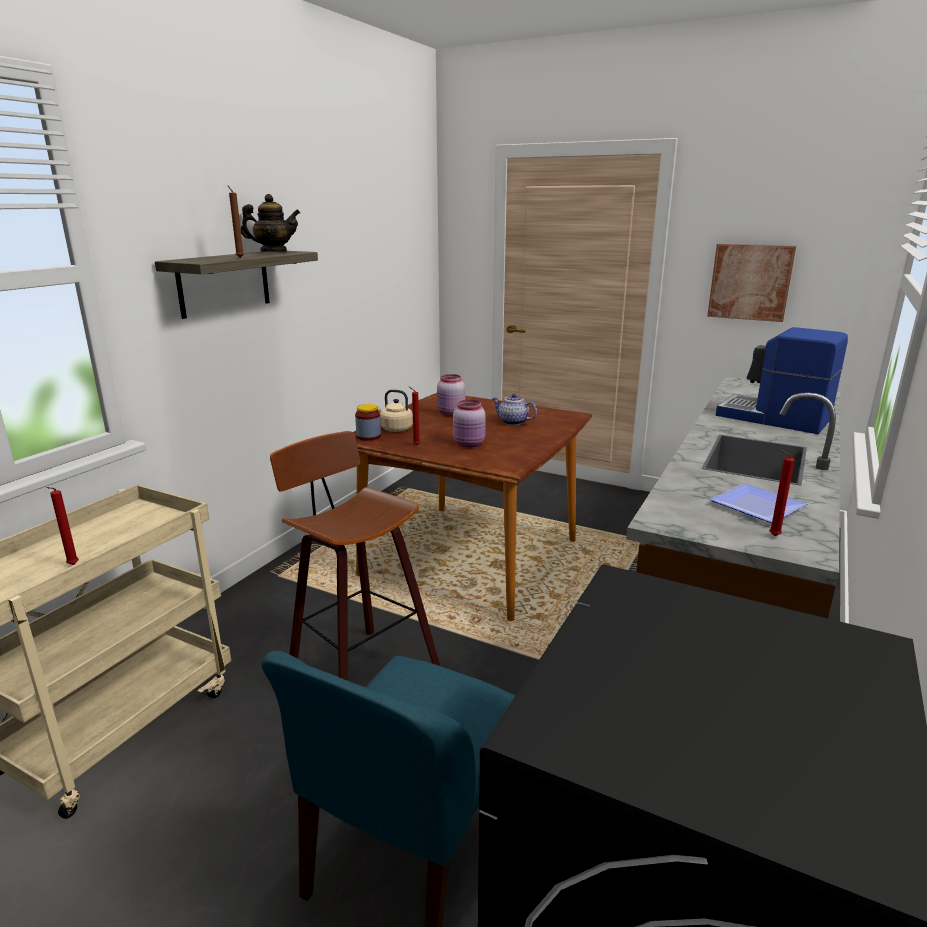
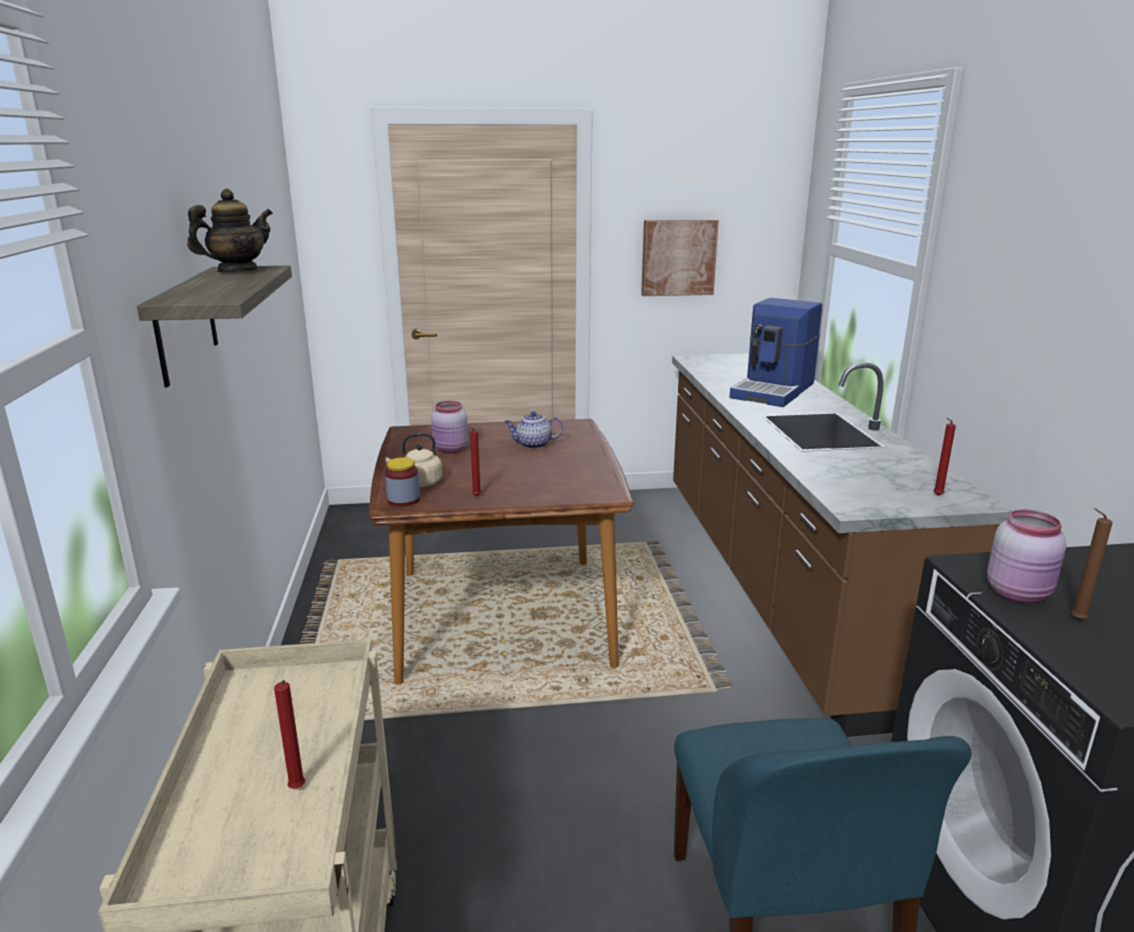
camera: 35 degrees left, 0 degrees up
(239, 257) = (242, 286): brown candle -> brown candle (1075, 620)
(358, 672) = (526, 790): stool -> none
(469, 444) = (531, 480): pink jar -> pink jar (1019, 593)
(756, 505) = (887, 473): plate -> none
(773, 418) = (774, 391): coffee machine -> coffee machine turned 60 degrees counterclockwise

